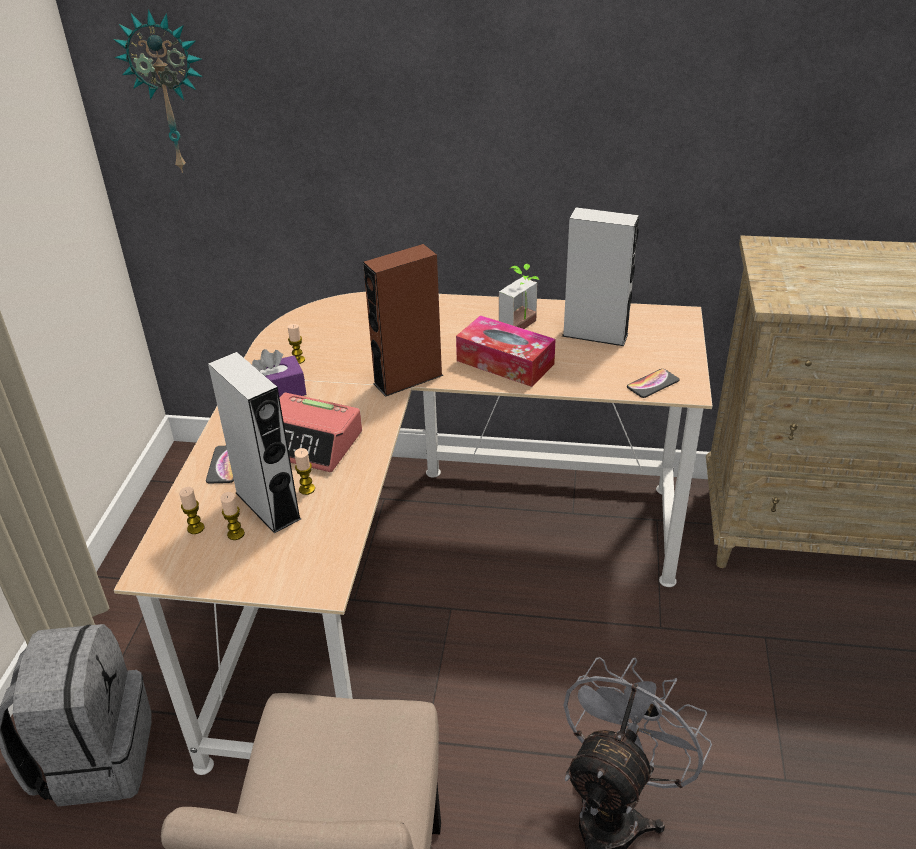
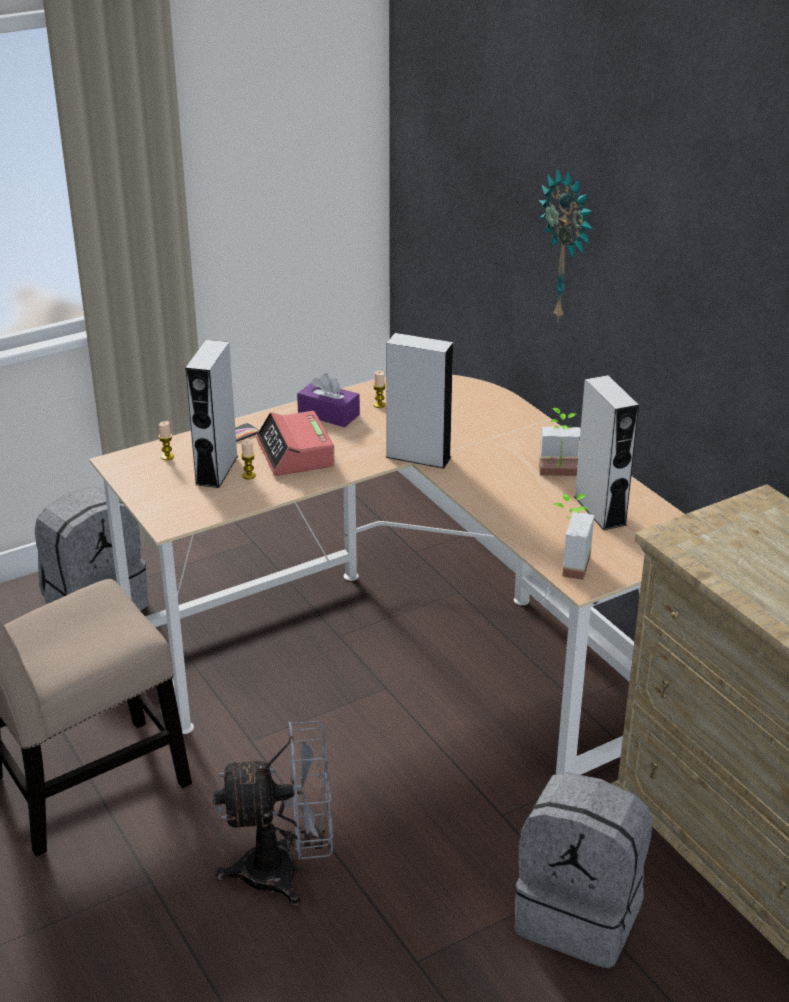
camera: 50 degrees right, 5 degrees down
(168, 92) = (429, 154): wall clock -> wall clock (568, 247)
(236, 534) = (178, 472): candle -> none
(408, 379) = (418, 457): brown speaker -> grey speaker
(505, 362) = (498, 486): tissue box -> none
(652, 384) = (567, 564): phone -> potted plant
(798, 647) = (580, 915): none -> grey backpack

